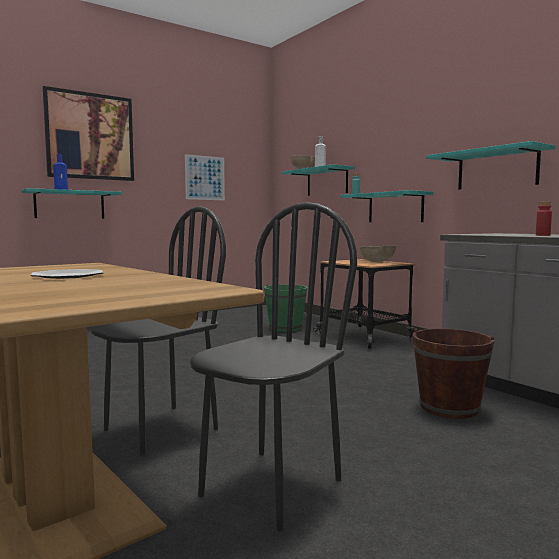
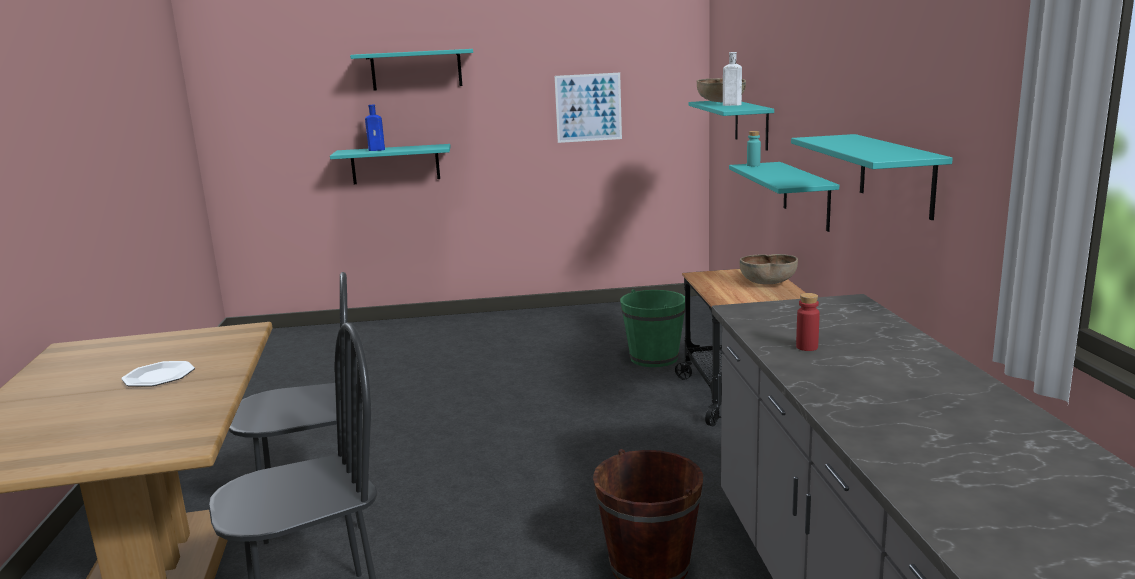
camera: 30 degrees right, 10 degrees up
(90, 136) = (416, 69): picture -> turquoise shelf

